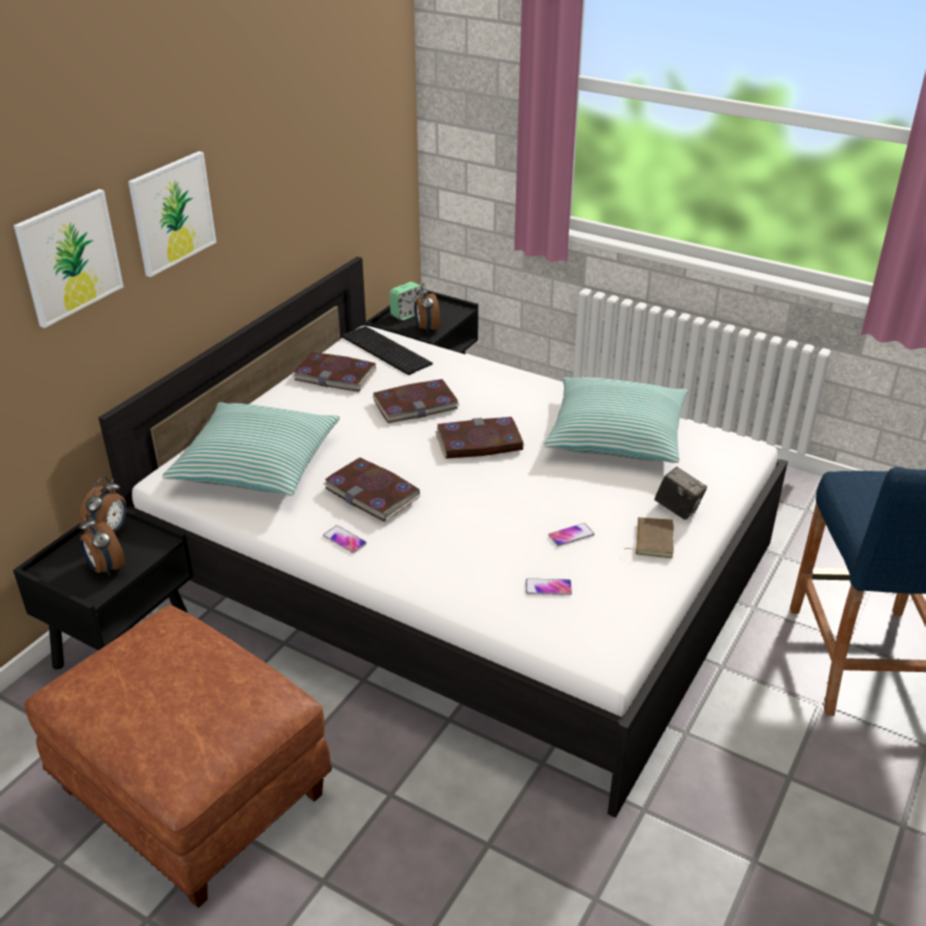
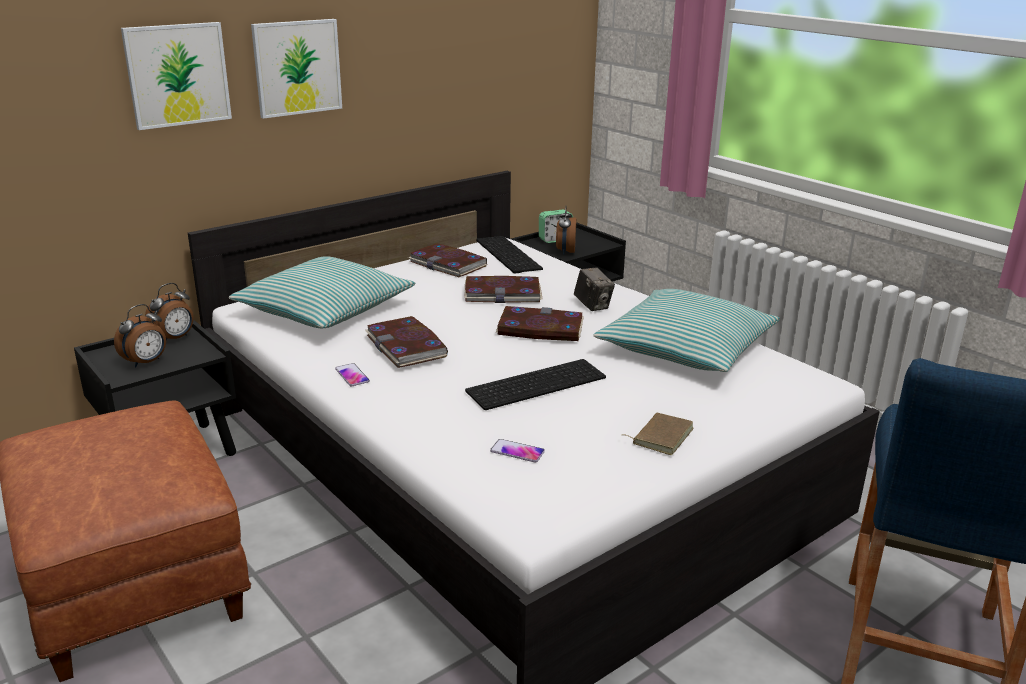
camera: 20 degrees right, 10 degrees down
(105, 568) = (146, 362): alarm clock -> alarm clock turned 120 degrees counterclockwise
(517, 508) = (536, 383): none -> keyboard
(571, 535) = (575, 415): phone -> none
(678, 509) = (709, 417): camera -> camera (593, 306)

